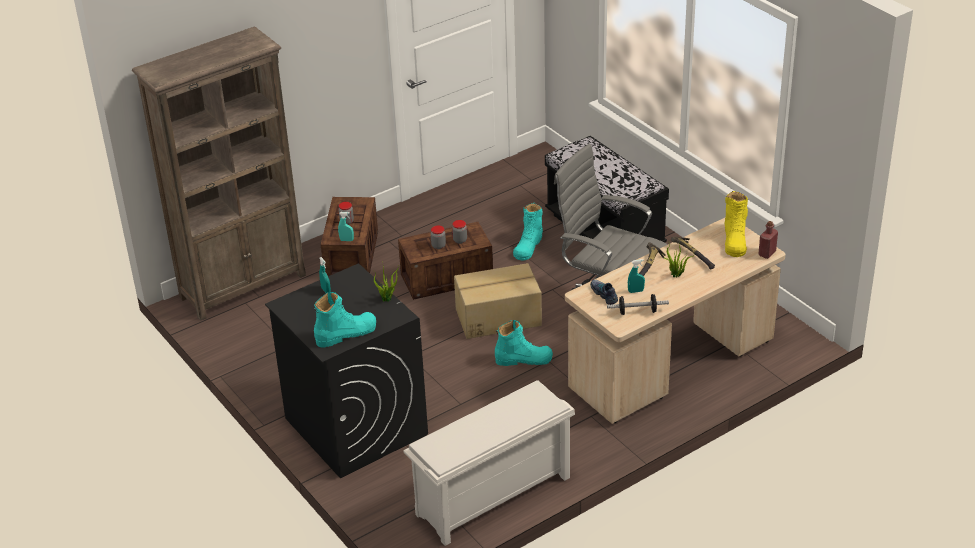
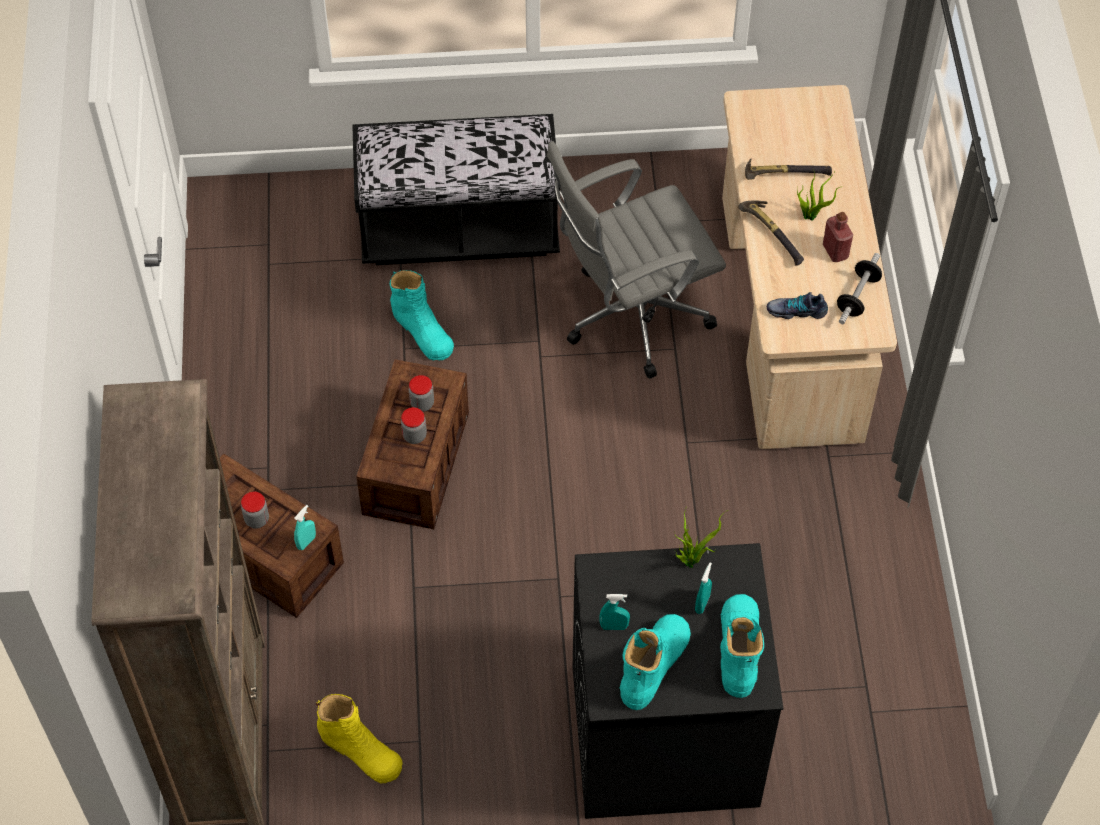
camera: 60 degrees left, 20 degrees up
(492, 497) = (911, 645): white shoe rack -> none
(497, 317) = (552, 449): cardboard box -> none
(523, 359) = (664, 468): turquoise boot -> turquoise boot (654, 665)
(635, 291) = (813, 274): turquoise spray bottle -> turquoise spray bottle (702, 603)
(734, 240) = (782, 117): yellow boot -> yellow boot (360, 751)
(767, 253) = (833, 102): red bottle -> red bottle (835, 251)

